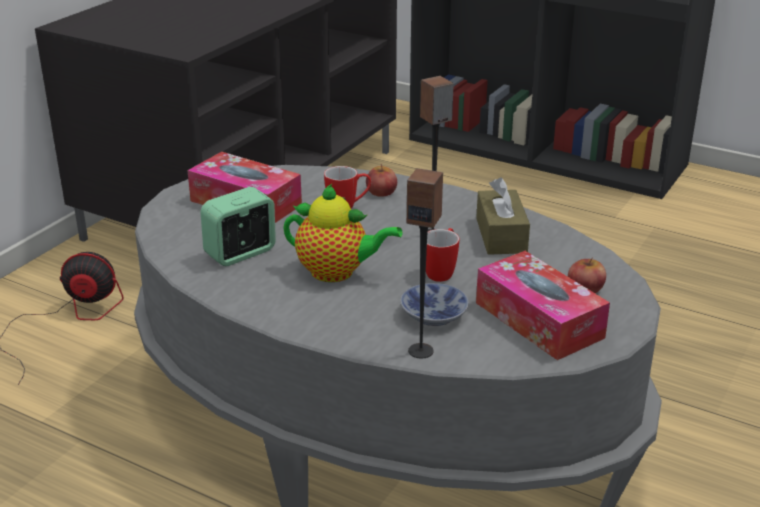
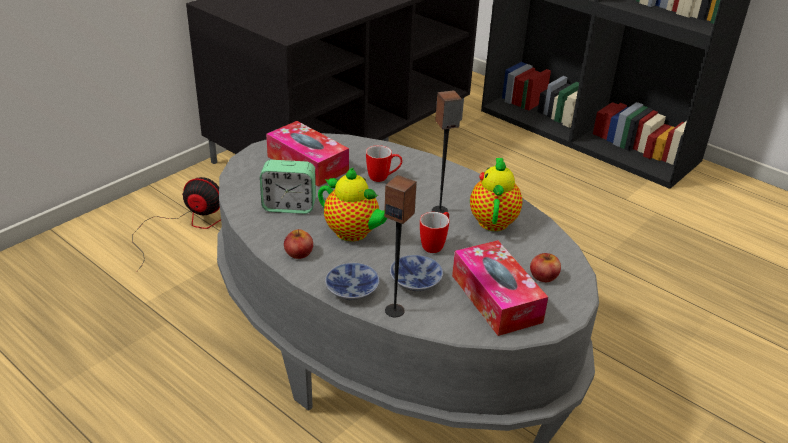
camera: 10 degrees right, 5 degrees up
(241, 253) = (289, 206): alarm clock -> alarm clock turned 150 degrees counterclockwise
(358, 334) = (352, 288): none -> bowl
(381, 191) = (413, 168): apple -> apple (298, 252)
(501, 235) = (493, 219): brown tissue box -> teapot

